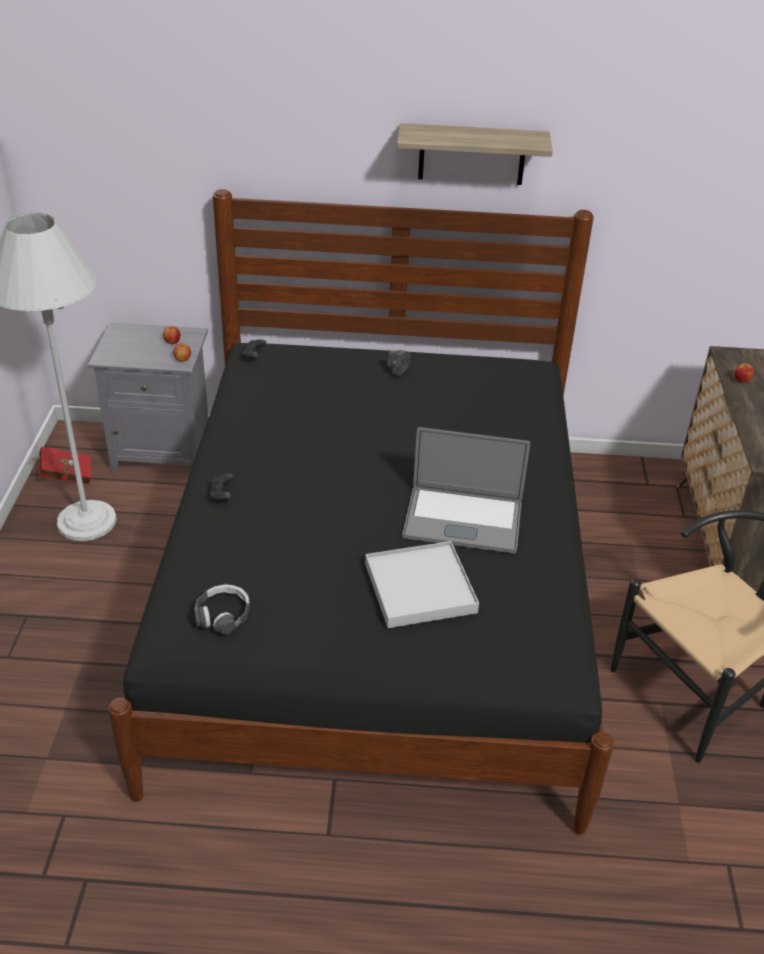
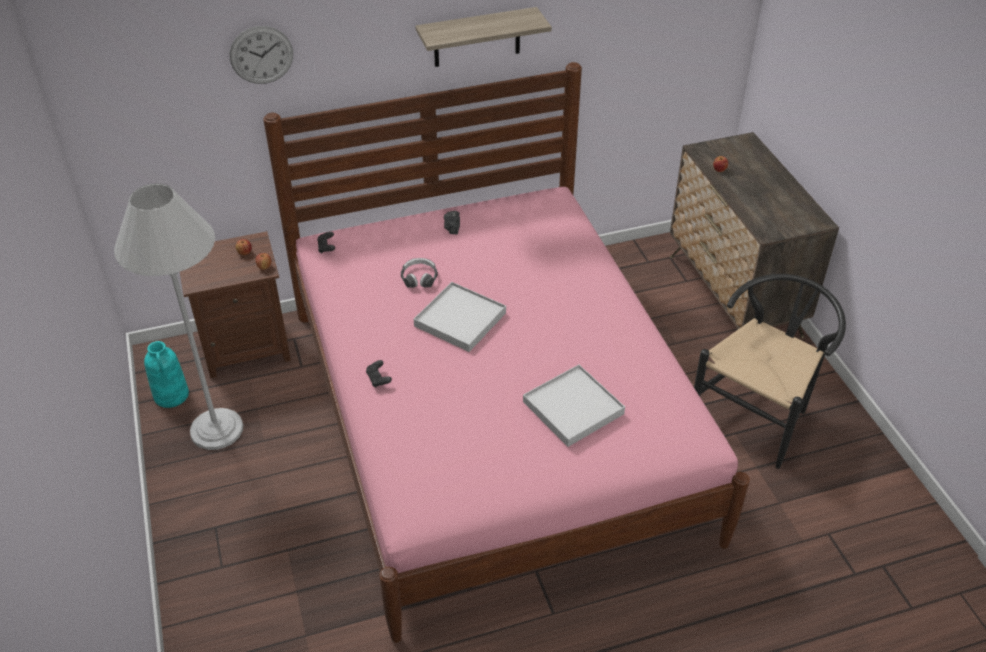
camera: 20 degrees left, 5 degrees up
(64, 476) = (172, 395): red book -> turquoise vase
(163, 452) = (246, 347): grey nightstand -> brown nightstand
(222, 120) = (261, 55): none -> wall clock
(223, 614) = (441, 477): headphones -> headphones (419, 277)
(348, 460) = (460, 319): none -> white tray
(376, 599) = (492, 420): black bed -> pink bed
(463, 520) = (574, 343): laptop -> none

